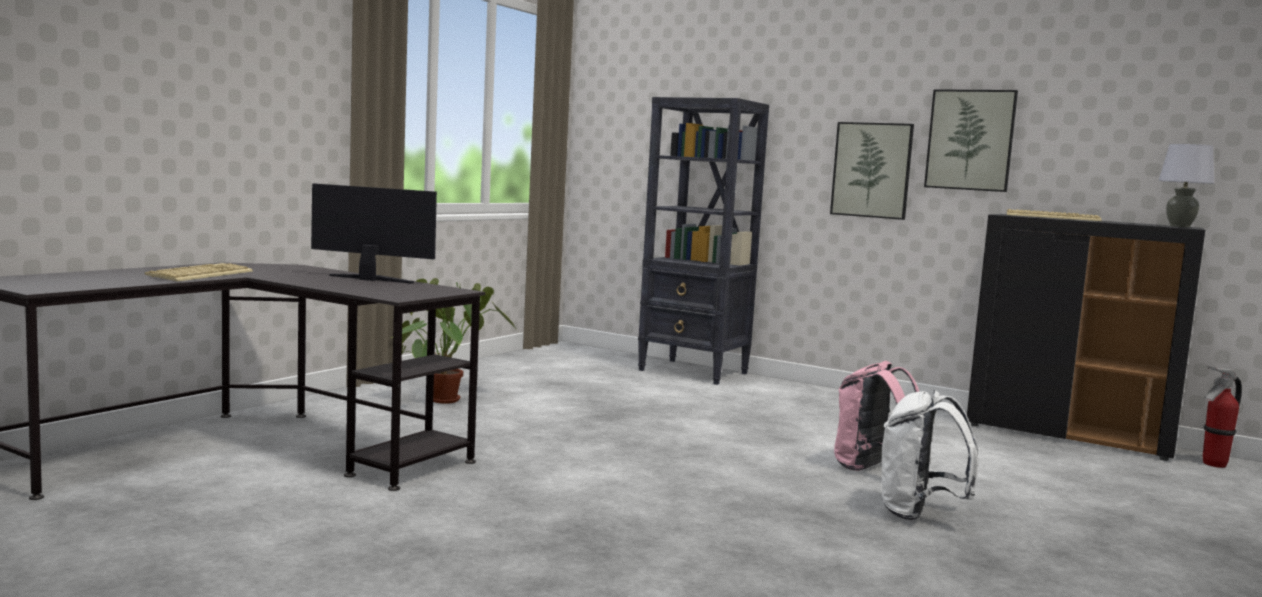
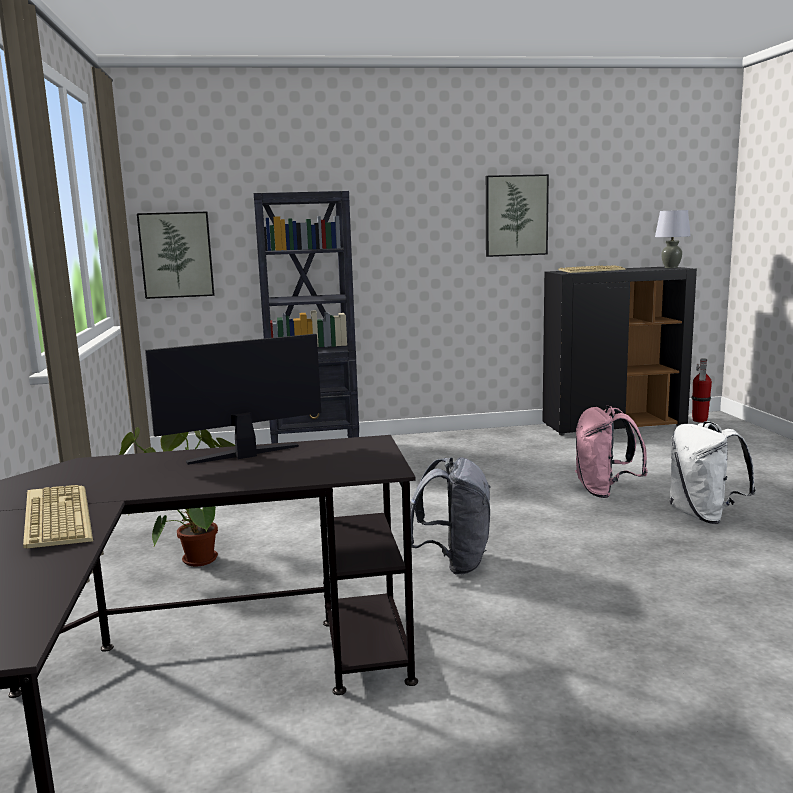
camera: 40 degrees left, 5 degrees up
(592, 457) = (453, 563): none -> grey backpack
(872, 170) = (441, 246): picture -> picture (176, 255)

